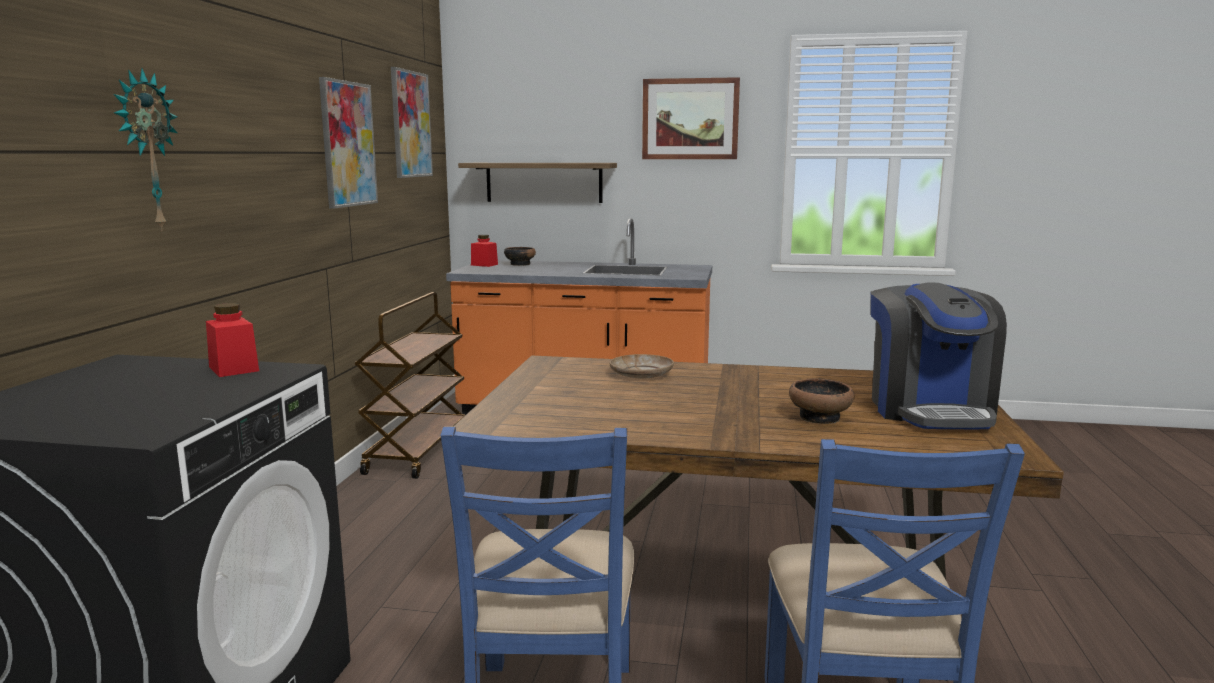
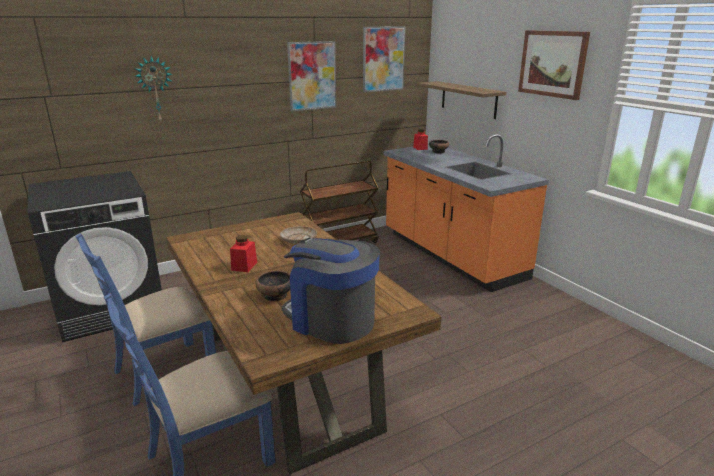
camera: 50 degrees right, 10 degrees up
(234, 369) = (125, 187): red jar -> red jar (244, 266)
(930, 409) = (331, 320): coffee machine -> coffee machine turned 75 degrees clockwise

